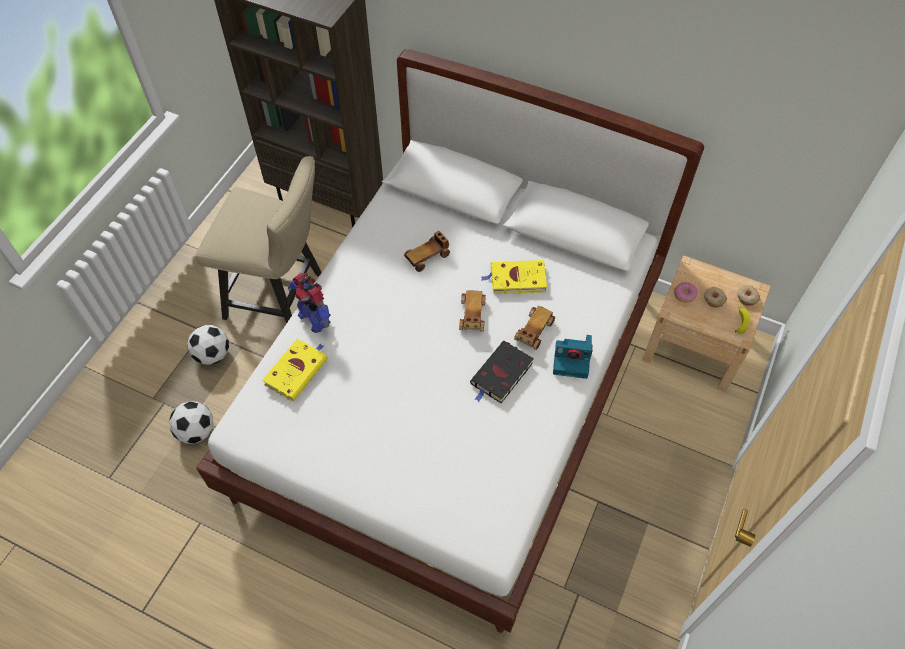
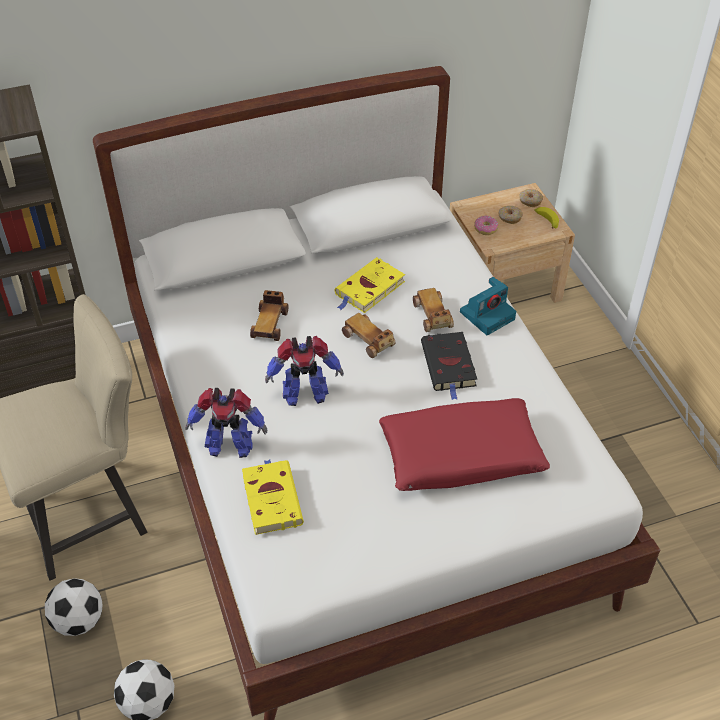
camera: 45 degrees left, 10 degrees down
(391, 320) = (304, 394): none -> toy robot
(434, 441) = (461, 455): none -> red pillow

